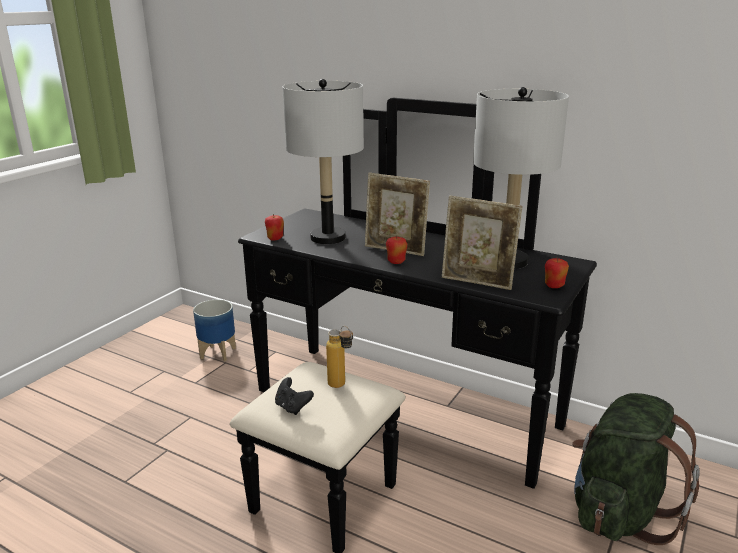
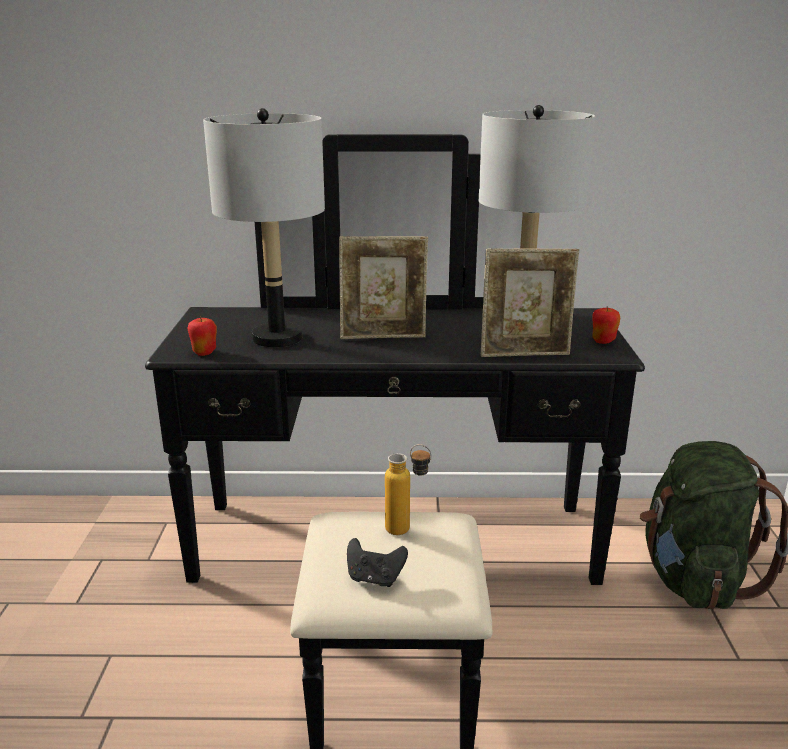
camera: 30 degrees left, 0 degrees up
(218, 353) = (79, 549): planter -> none
(396, 262) = (404, 350): apple -> none

